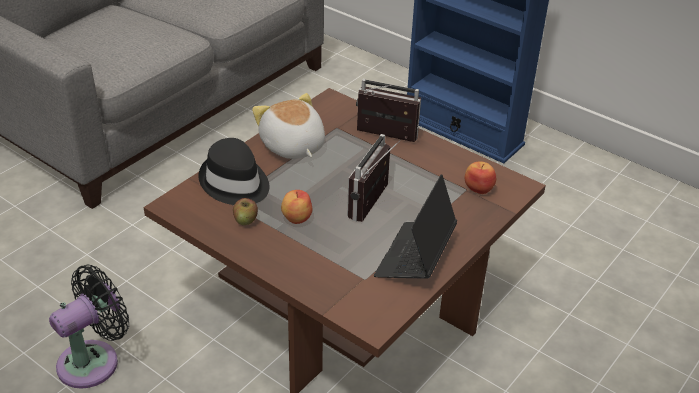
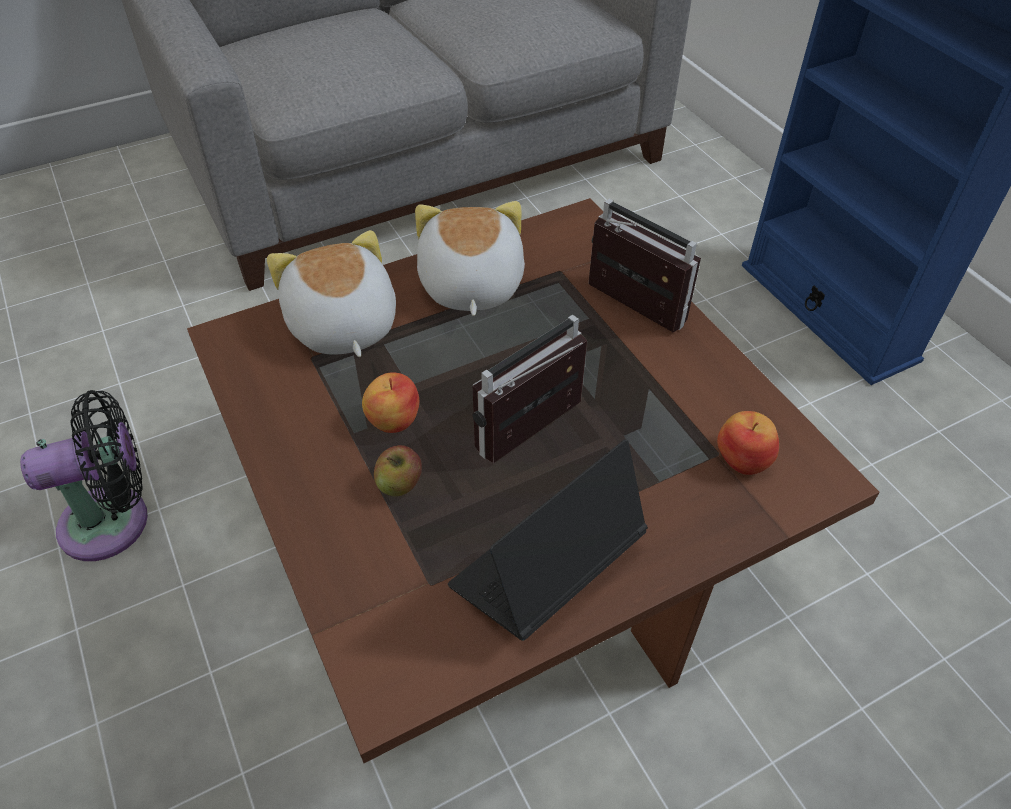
camera: 25 degrees right, 10 degrees up
(234, 183) = (341, 326): black hat -> plush toy
(245, 220) = (313, 399): apple -> apple (399, 484)

